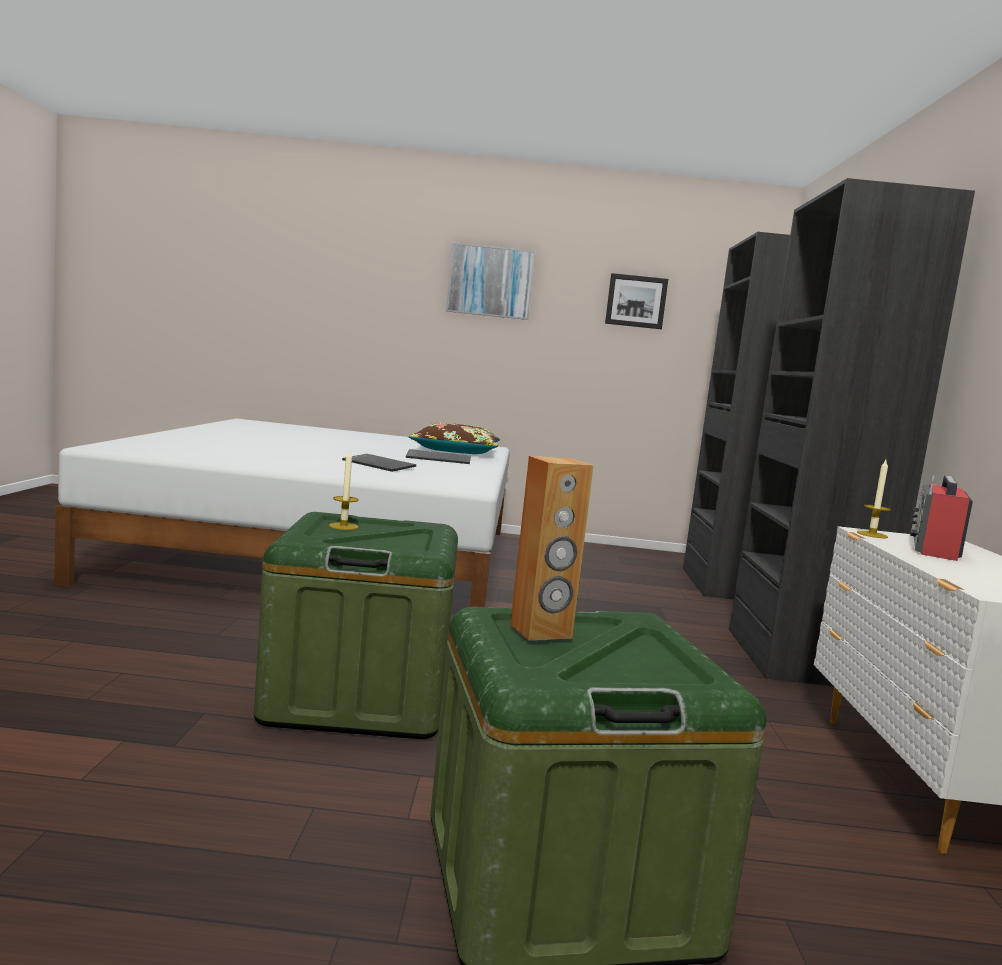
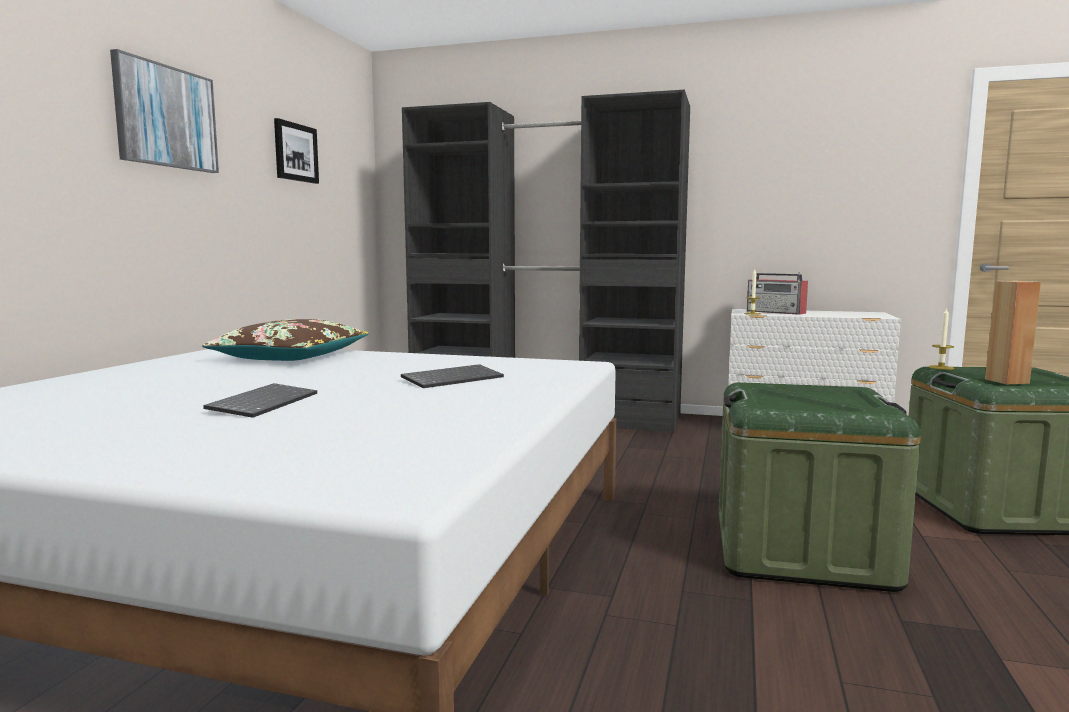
camera: 75 degrees left, 0 degrees up
(343, 526) = (788, 405): candle -> candle (941, 367)
(439, 459) = (371, 363): keyboard -> keyboard (263, 403)

